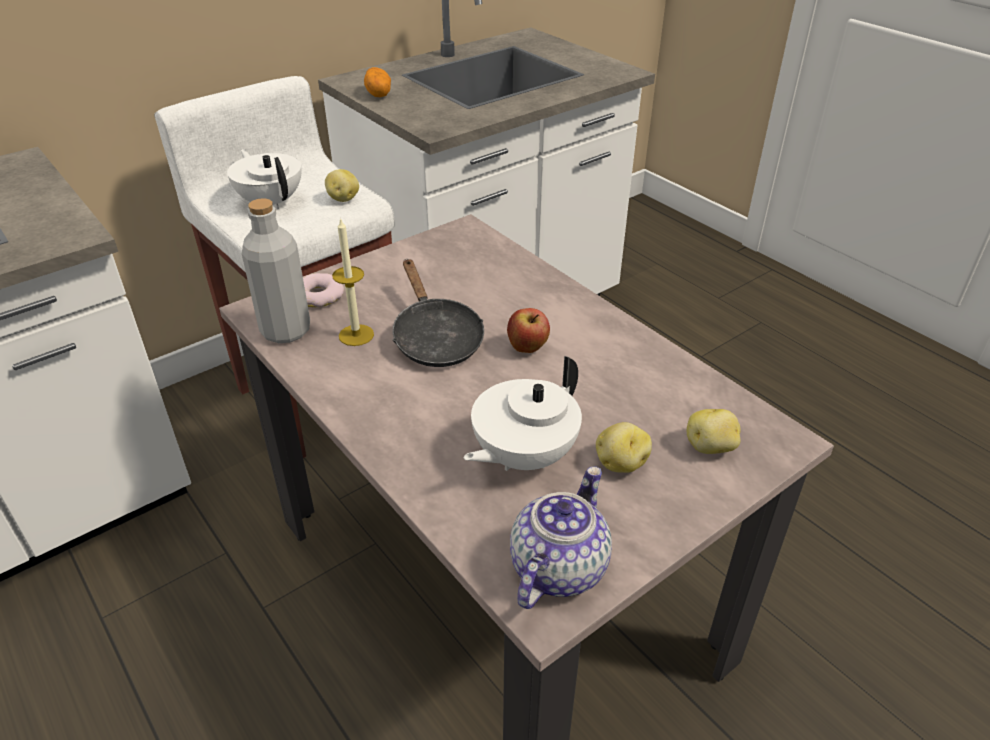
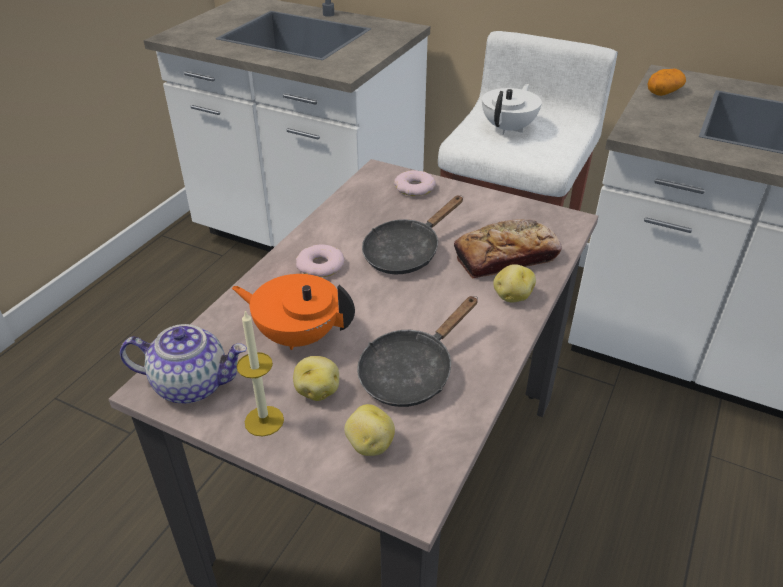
camera: 65 degrees right, 0 degrees up
(286, 330) = (365, 190): grey bottle -> none
(342, 199) = (547, 152): potato -> potato (512, 296)
(356, 335) = (382, 218): candle -> candle (264, 421)
(408, 406) = (320, 266): none -> donut
(493, 282) = (506, 257): none -> bread
(522, 456) = (298, 335): white teapot -> orange teapot
(527, 348) = (429, 301): apple -> none
(625, 392) = (411, 372): none -> black frying pan

